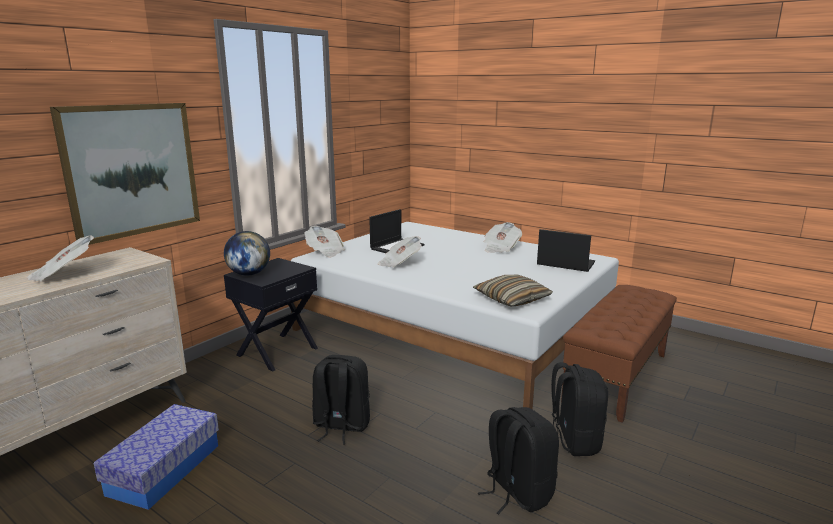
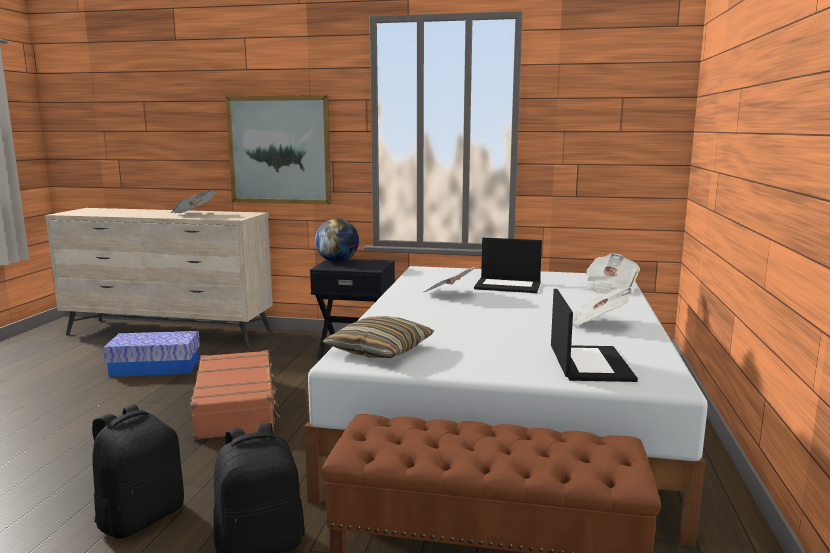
camera: 65 degrees right, 5 degrees down
(325, 252) = (445, 269): newspaper -> newspaper (610, 288)
(341, 426) = (237, 407): black backpack -> brown suitcase

